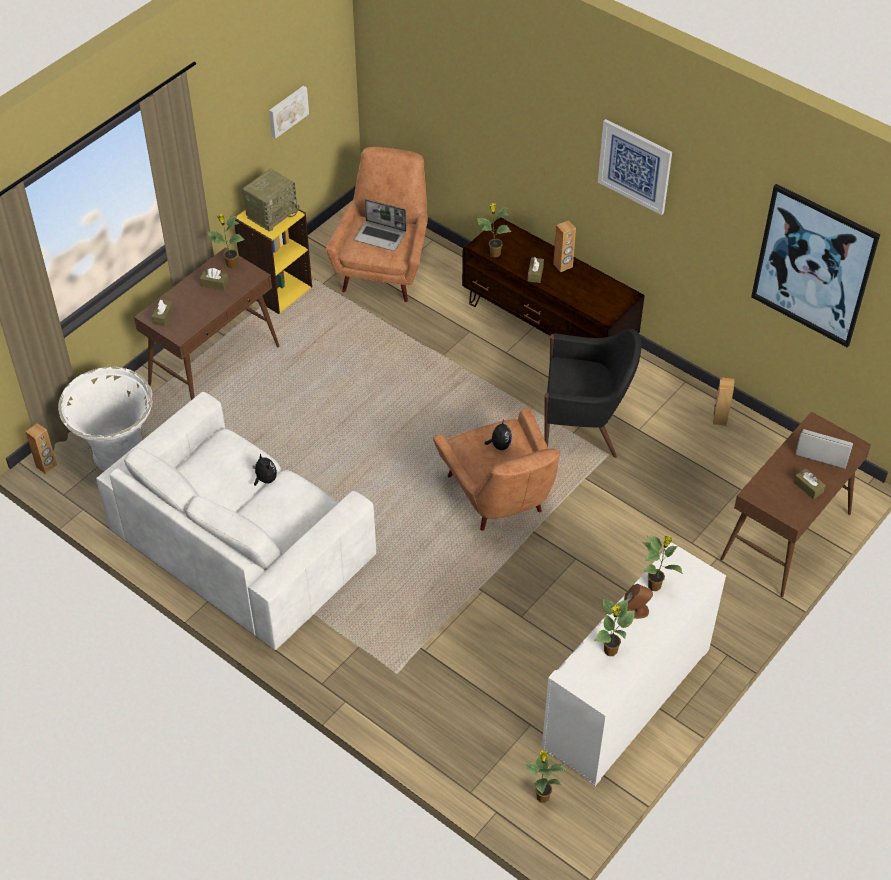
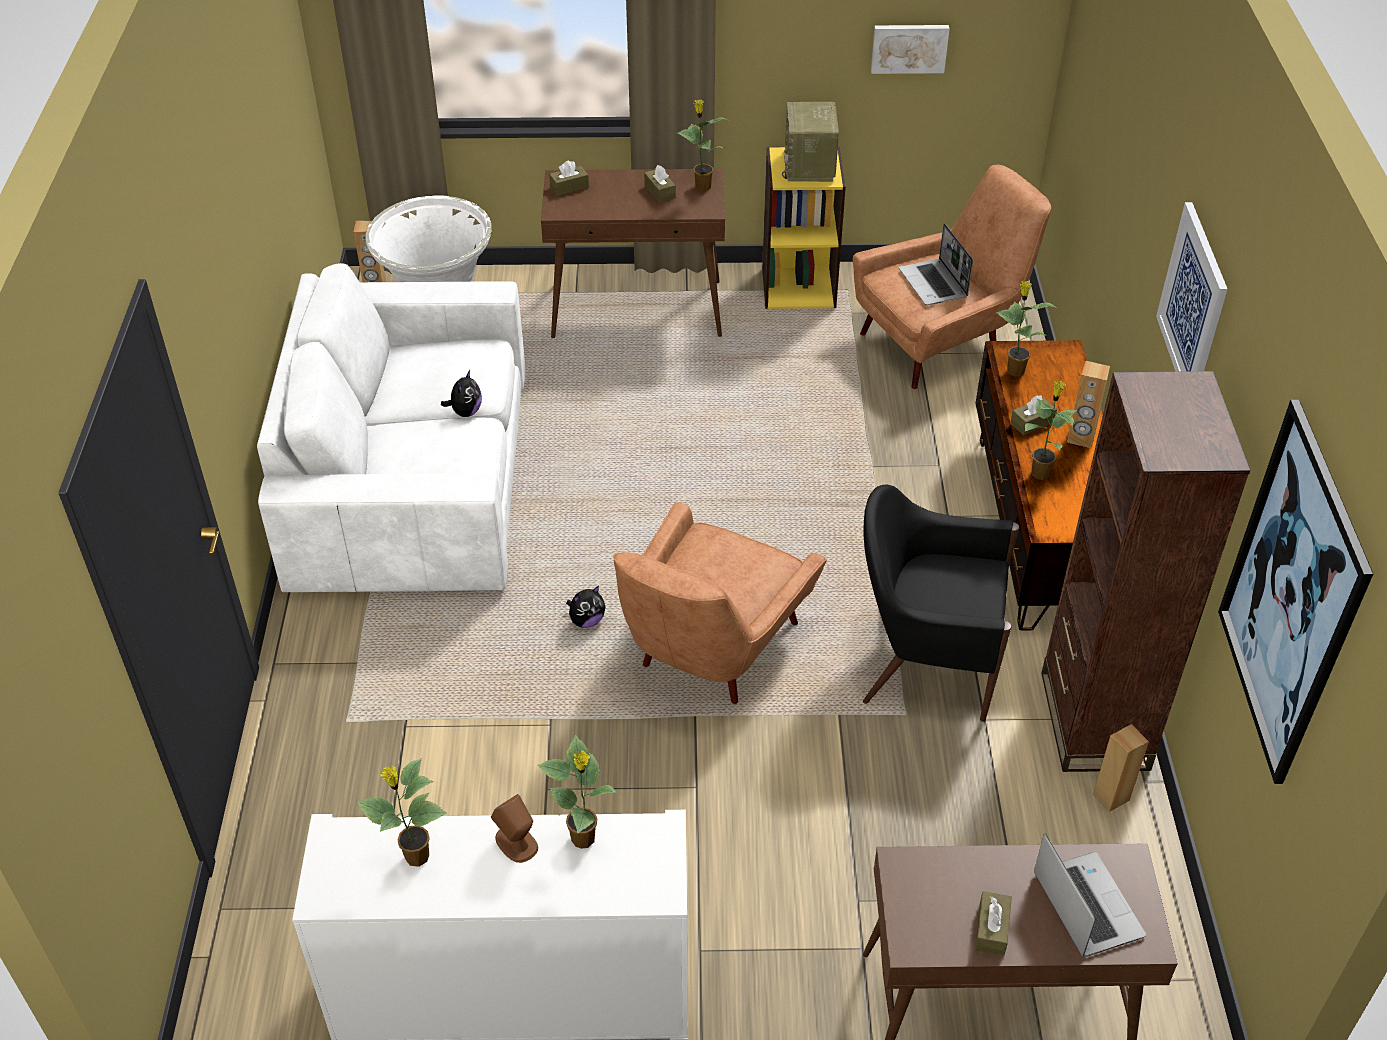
camera: 50 degrees right, 5 degrees down
(272, 213) = (810, 166): radio -> radio turned 90 degrees clockwise
(499, 445) = (737, 571): plush toy -> plush toy (586, 621)
(542, 796) = (271, 993): potted plant -> potted plant (1040, 472)
(585, 425) = (925, 660): black armchair -> black armchair turned 135 degrees clockwise
(675, 393) = (1094, 720): none -> brown bookcase

